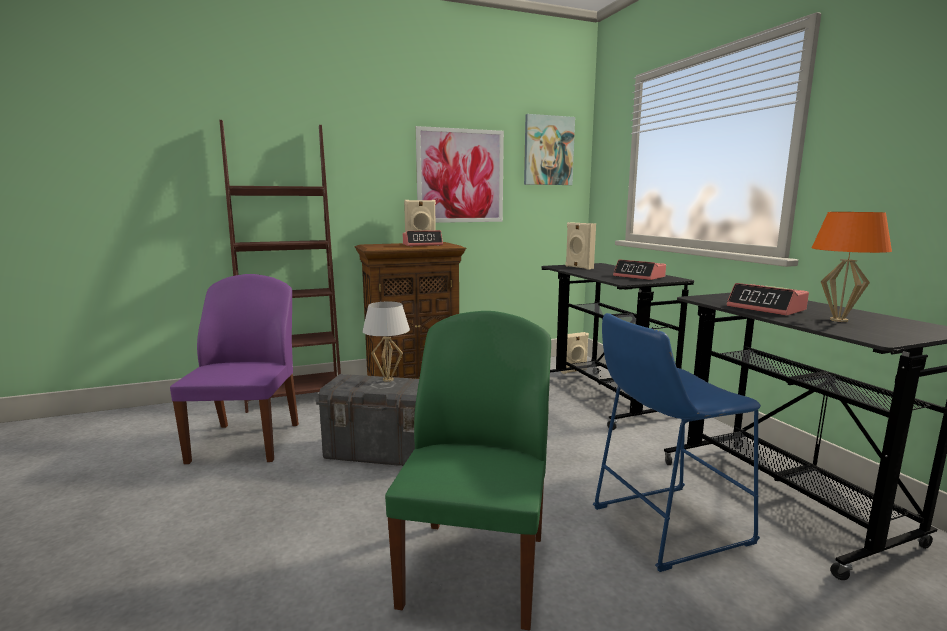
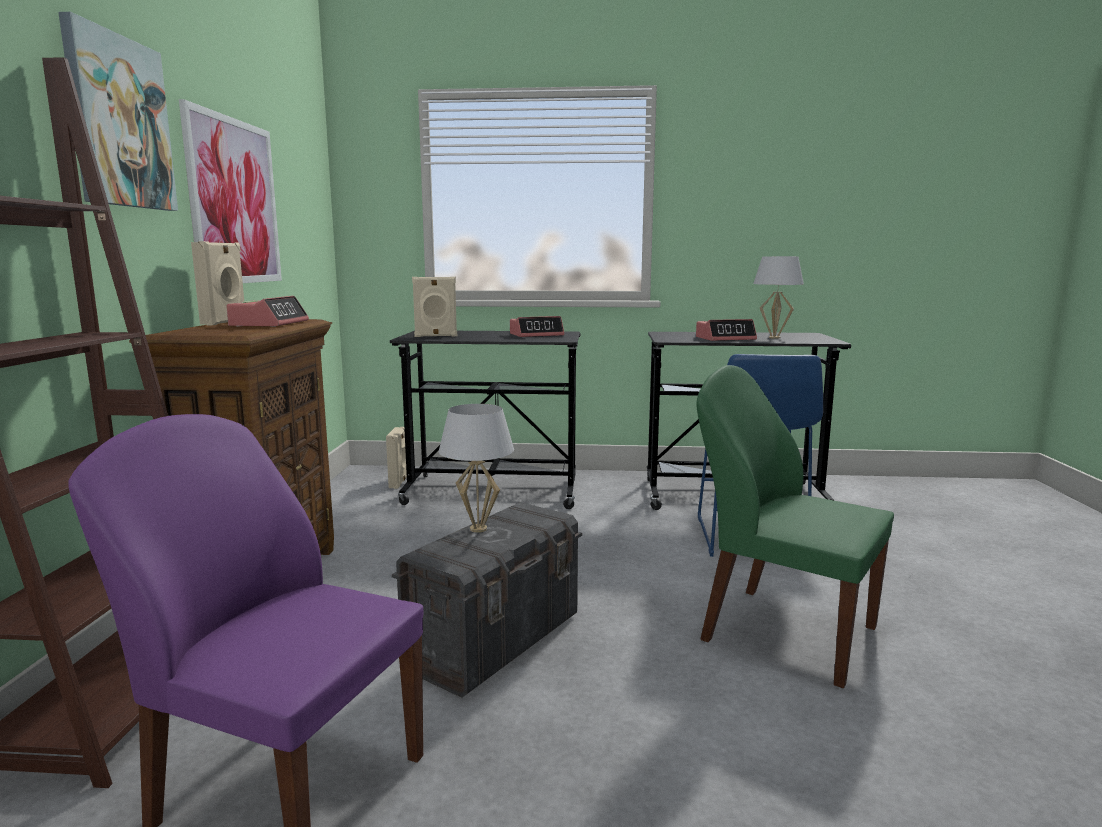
camera: 65 degrees left, 0 degrees up
(548, 151) = (303, 172): picture -> picture (119, 122)
(839, 320) = (774, 337): orange table lamp -> white table lamp

